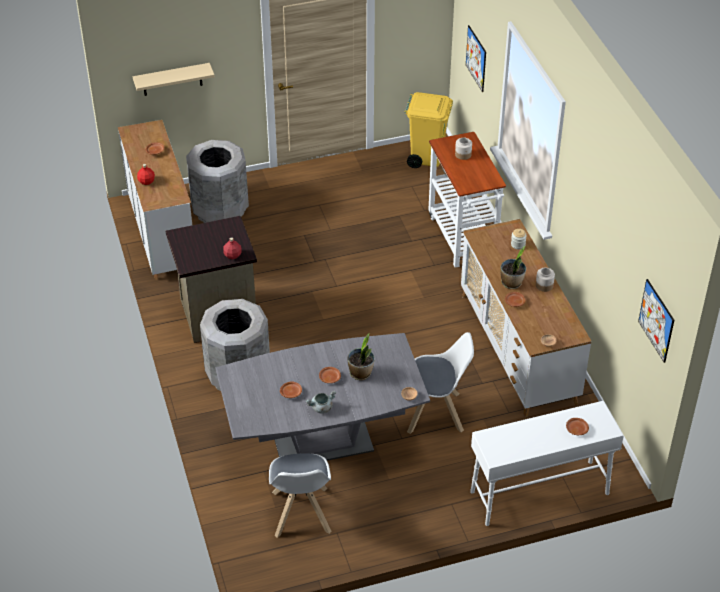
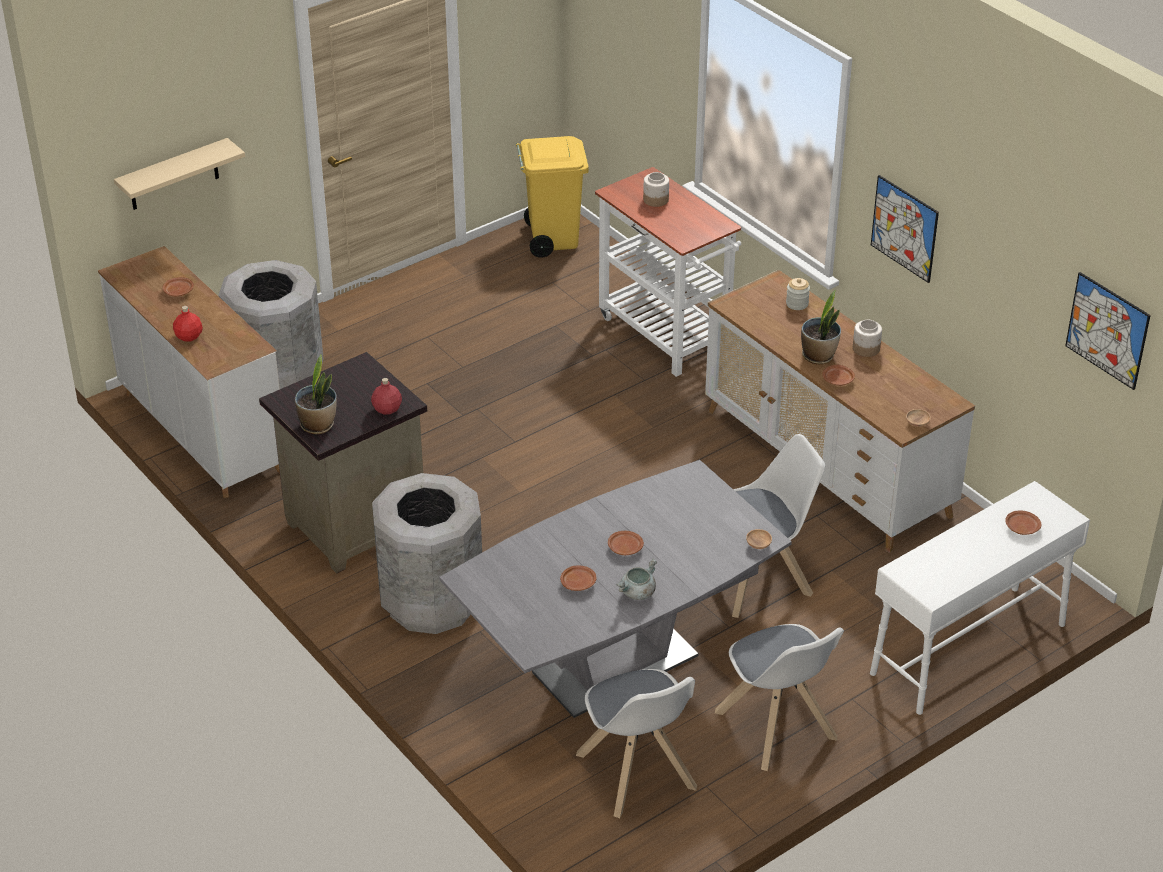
camera: 20 degrees left, 5 degrees down
(361, 373) = (668, 530): potted plant -> potted plant (318, 425)
(397, 509) = (777, 728): none -> chair
(476, 58) = (627, 58): picture -> picture (904, 228)

